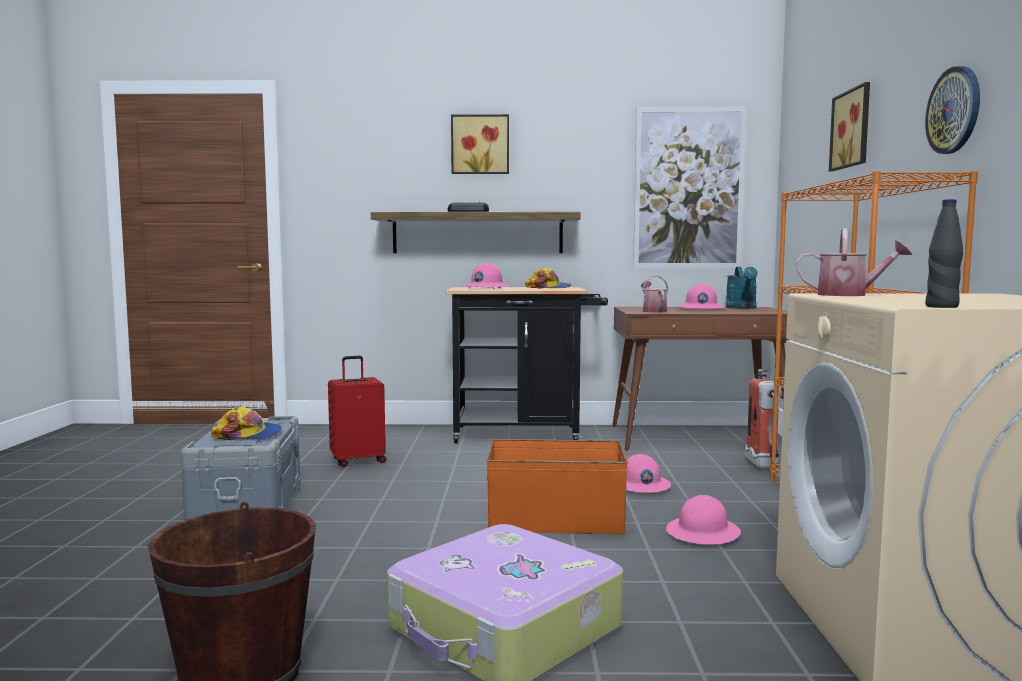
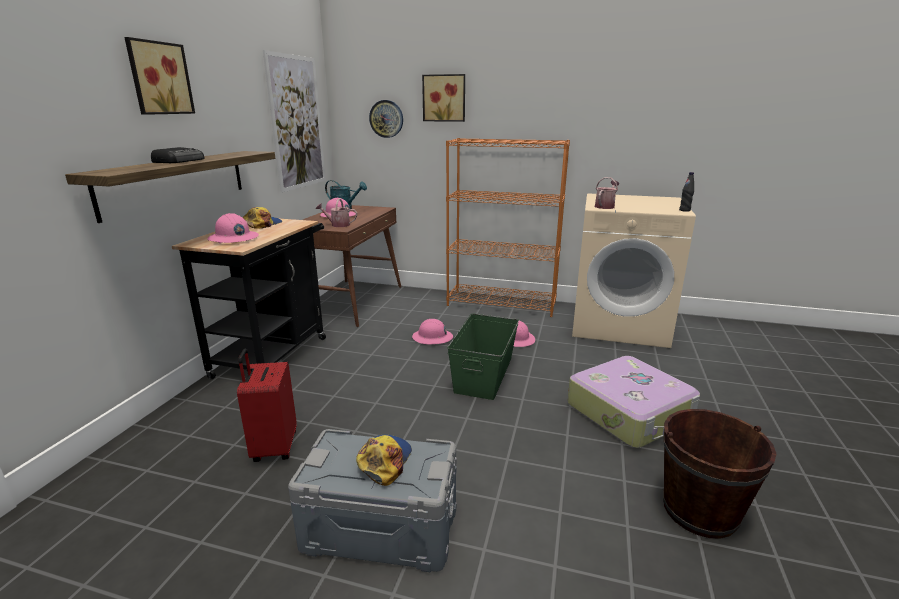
camera: 75 degrees left, 15 degrees up
(556, 521) = (484, 374): orange storage box -> green storage box
(763, 467) = (423, 301): fire extinguisher -> none
(954, 110) = (546, 107): wall clock -> wall clock (386, 119)

